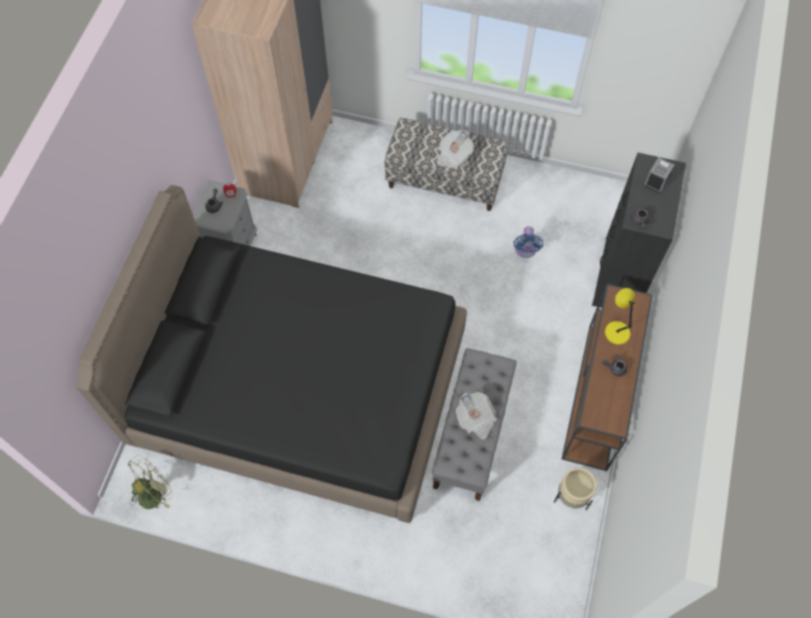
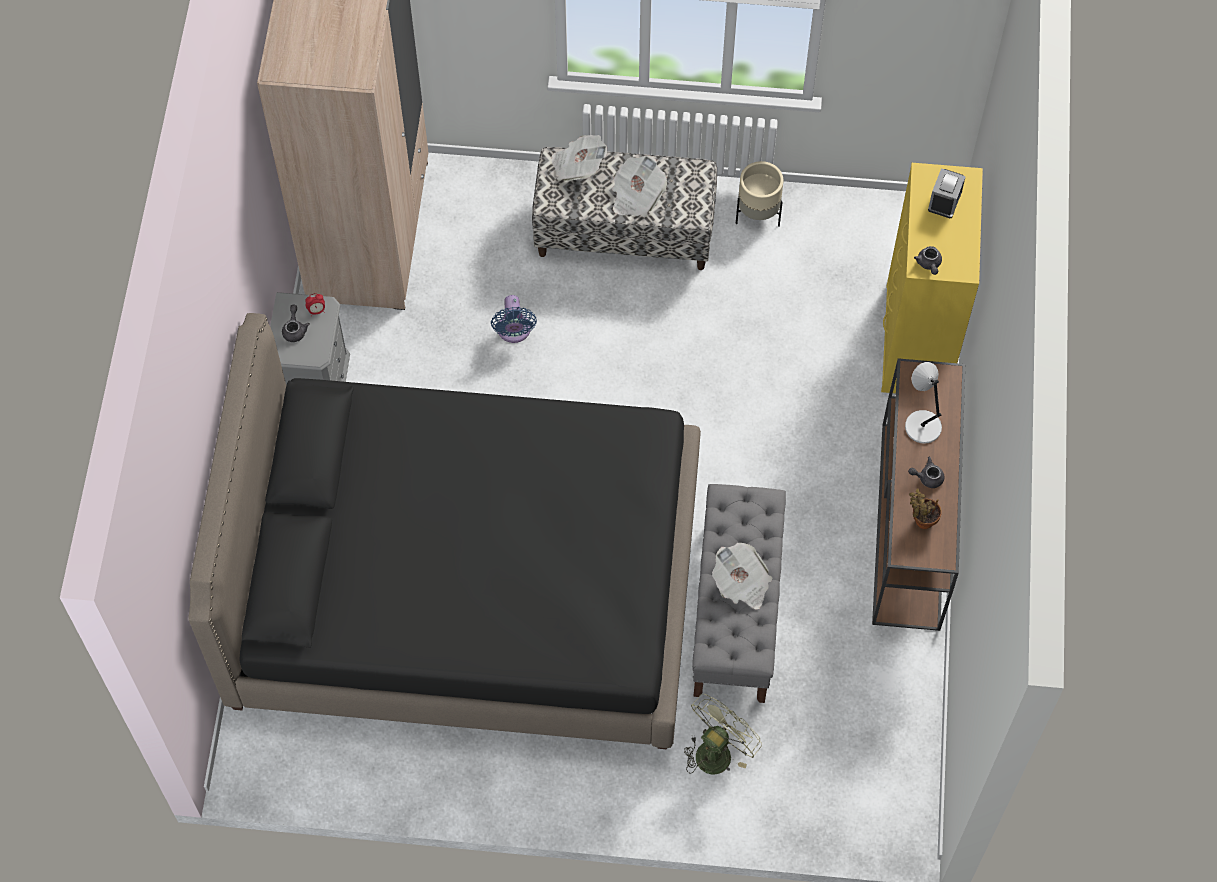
camera: 10 degrees left, 0 degrees up
(154, 492) = (285, 771): green fan -> green fan (717, 750)
(419, 132) = (578, 166): none -> newspaper
(525, 250) = (768, 323): blue fan -> blue fan (514, 332)
(571, 497) = (895, 676): beige planter -> beige planter (758, 215)
(607, 397) = (922, 520): none -> potted plant
(616, 331) = (921, 425): yellow table lamp -> grey table lamp
(619, 277) = (916, 342): black dresser -> yellow dresser

